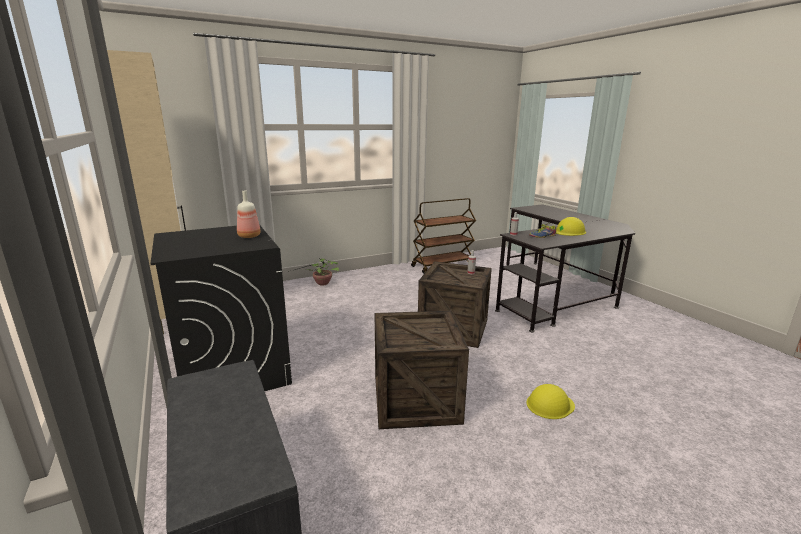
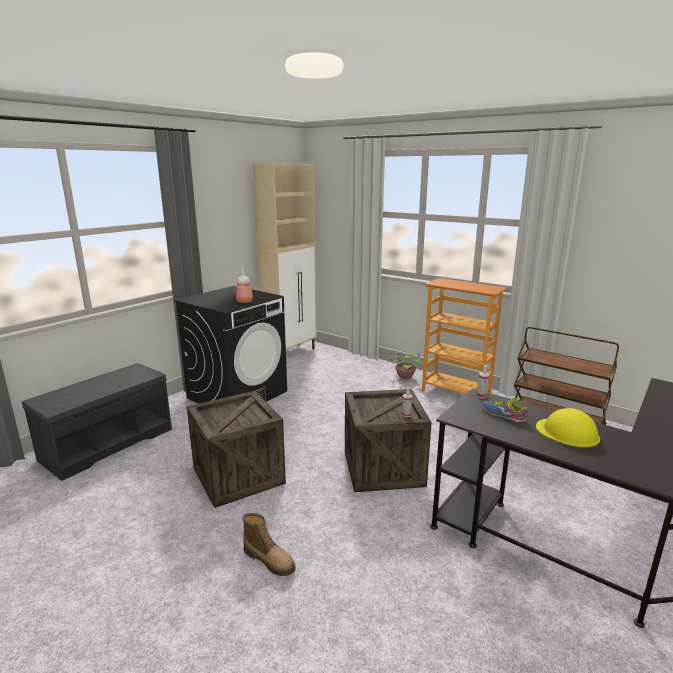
camera: 65 degrees right, 0 degrees up
(373, 276) = (456, 394): none -> bookcase
(550, 404) = (269, 560): yellow hard hat -> boot

